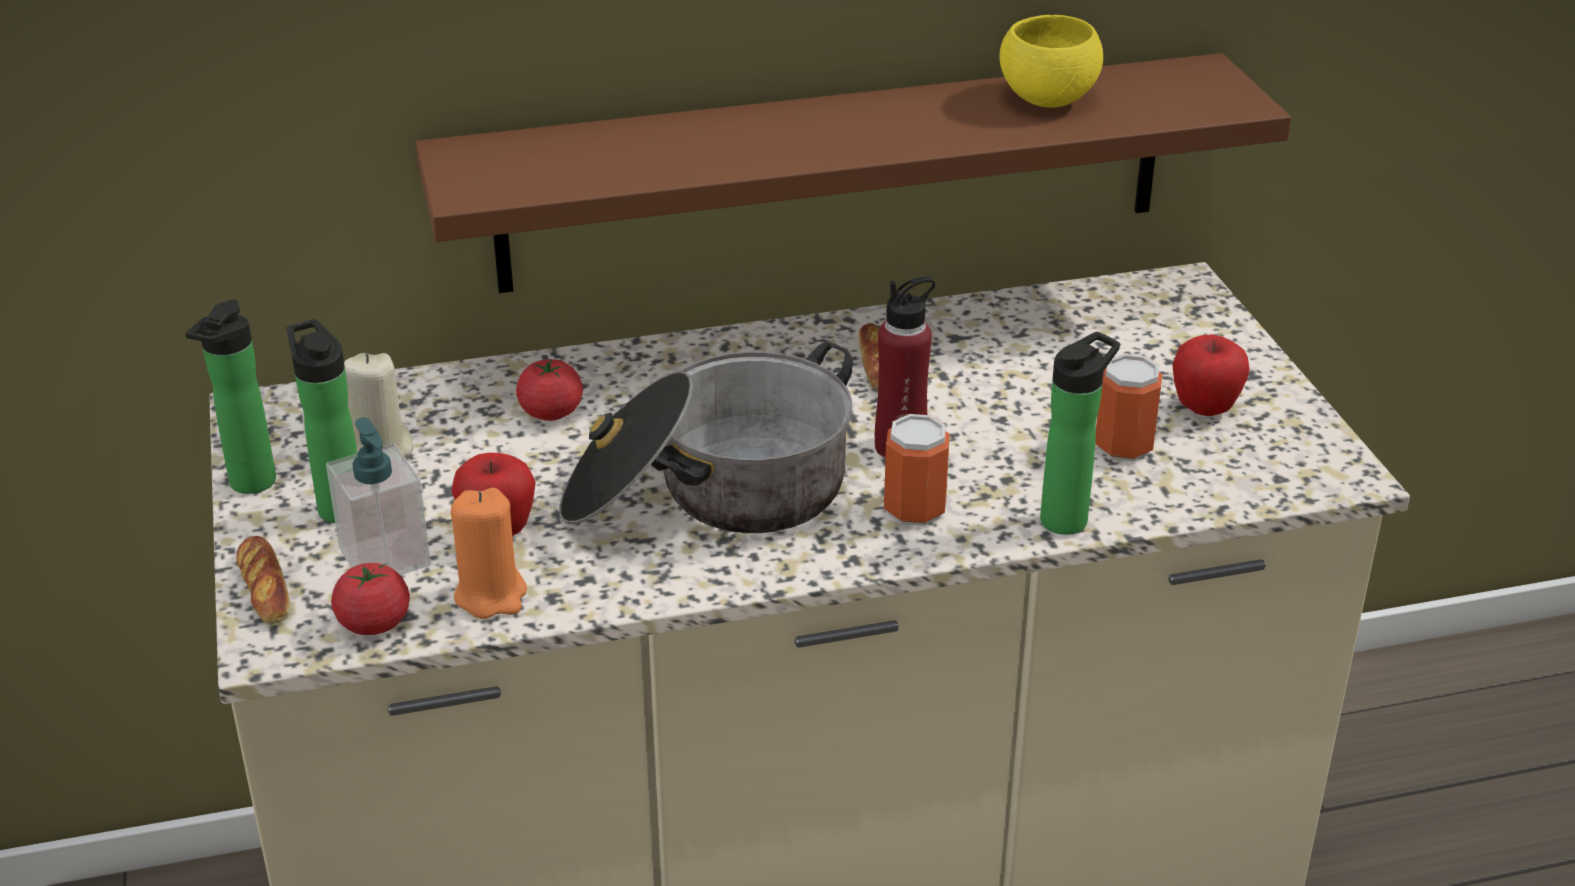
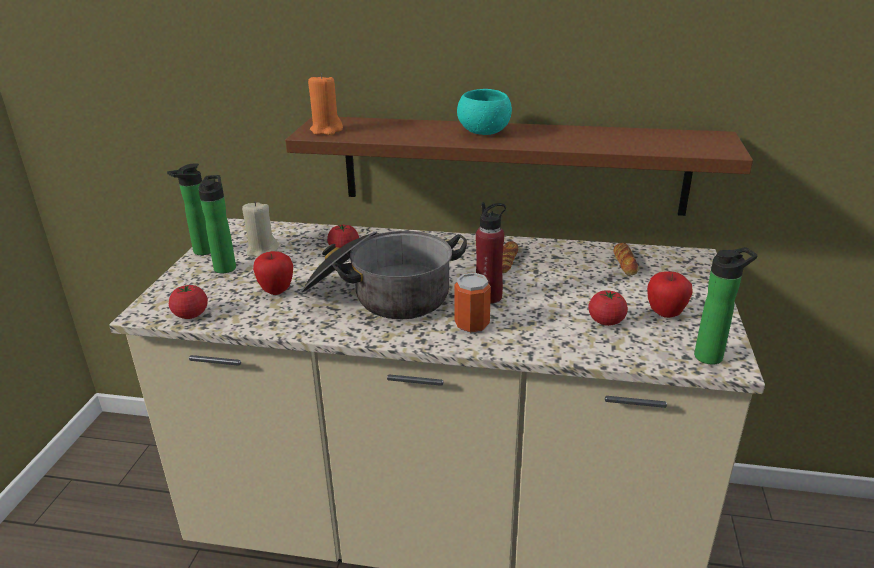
camera: 25 degrees right, 5 degrees down
(265, 588) = (166, 290): bread -> bread (625, 263)
(385, 558) = (222, 290): soap dispenser -> none
(491, 595) = (248, 315): orange candle -> orange candle (326, 130)
(806, 130) = (483, 132): none -> turquoise bowl
(1048, 99) = (619, 136): yellow bowl -> none
(1069, 518) = (549, 348): bottle -> bottle (712, 356)
(1123, 446) = (606, 321): can -> tomato

